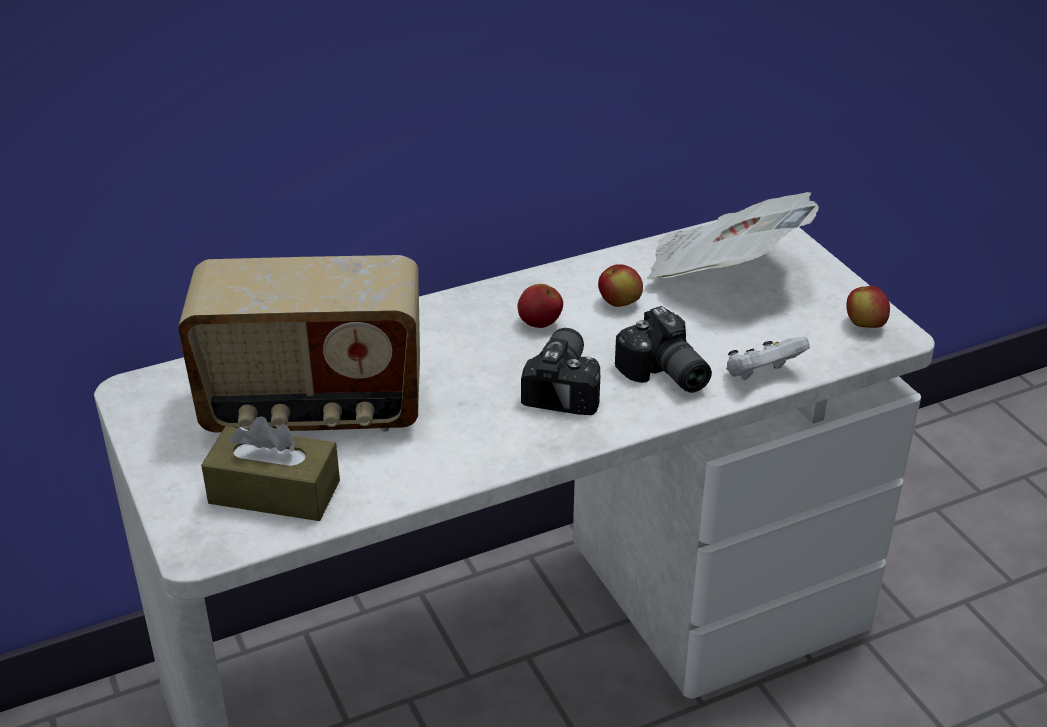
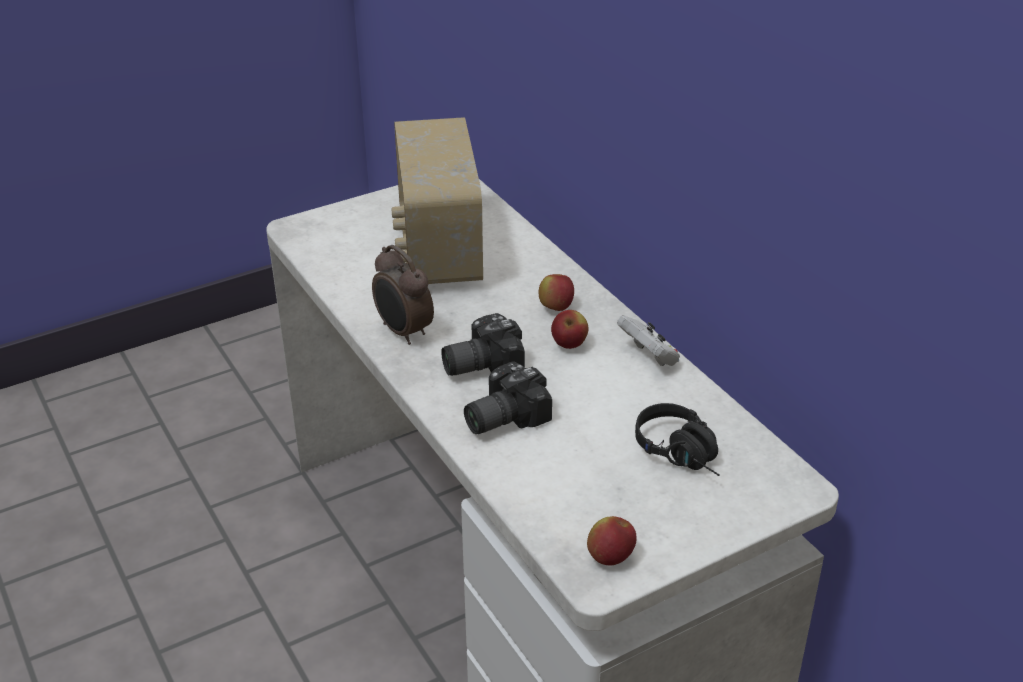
camera: 85 degrees right, 0 degrees up
(274, 492) = (346, 246): brown tissue box -> none
(495, 442) = (403, 332): none -> alarm clock
(567, 386) = (479, 363): camera -> camera turned 150 degrees clockwise
(619, 303) = (611, 388): apple -> apple (556, 307)
(723, 273) = (684, 455): newspaper -> black headphones
(761, 375) = (509, 478): white game controller -> white game controller (649, 357)

